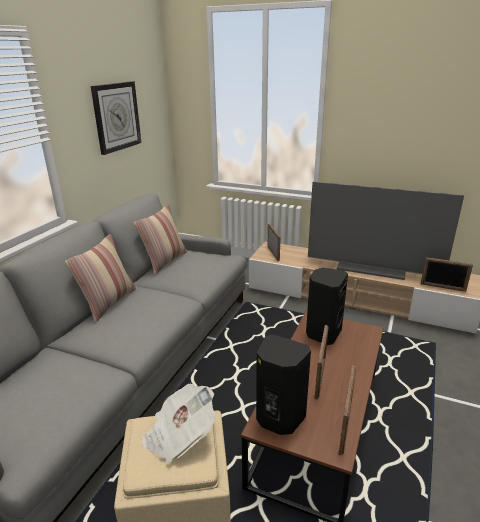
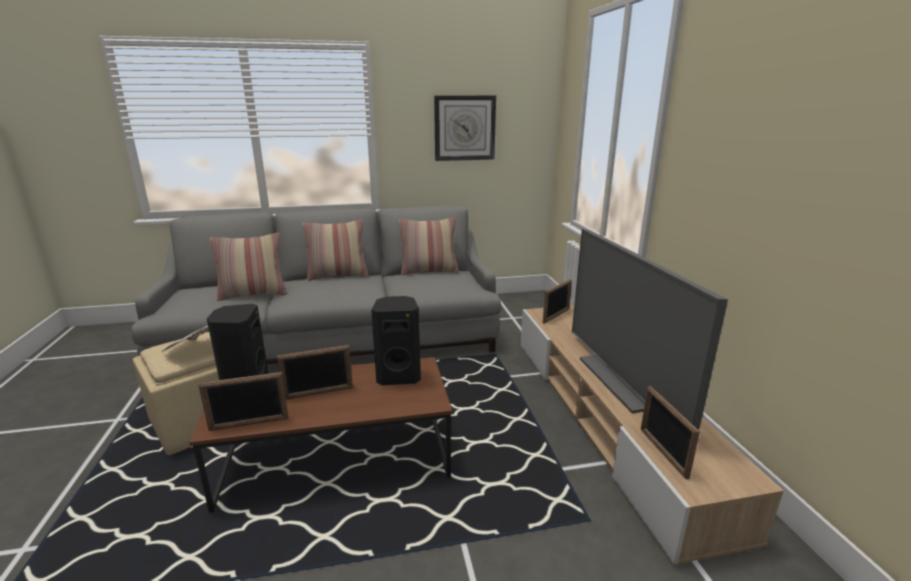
camera: 55 degrees right, 5 degrees down
(78, 365) = (253, 294): none -> pillow

